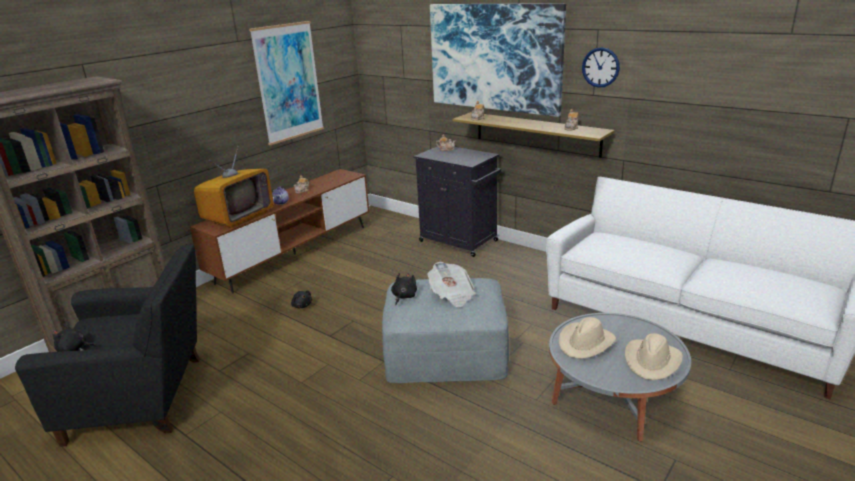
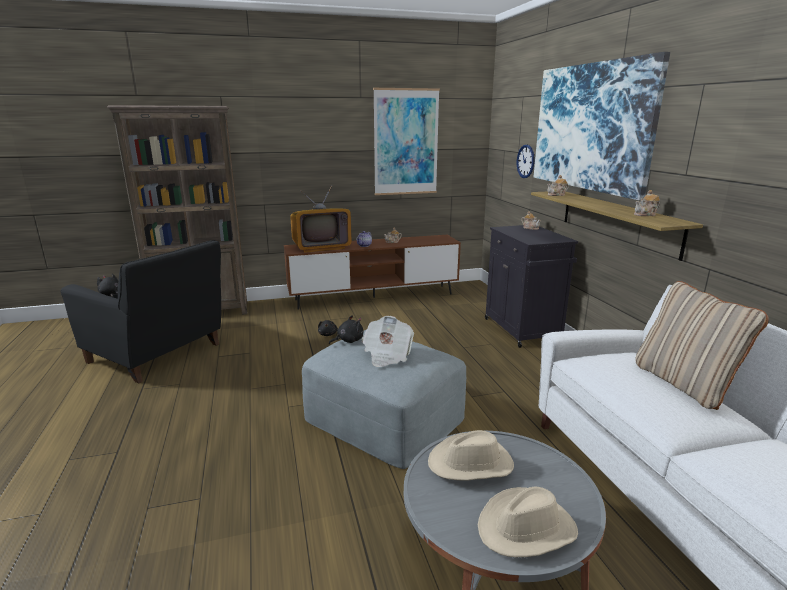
camera: 35 degrees right, 5 degrees down
(600, 67) = (698, 136): wall clock -> wall clock (525, 161)
(649, 243) = (684, 384): none -> beige pillow

